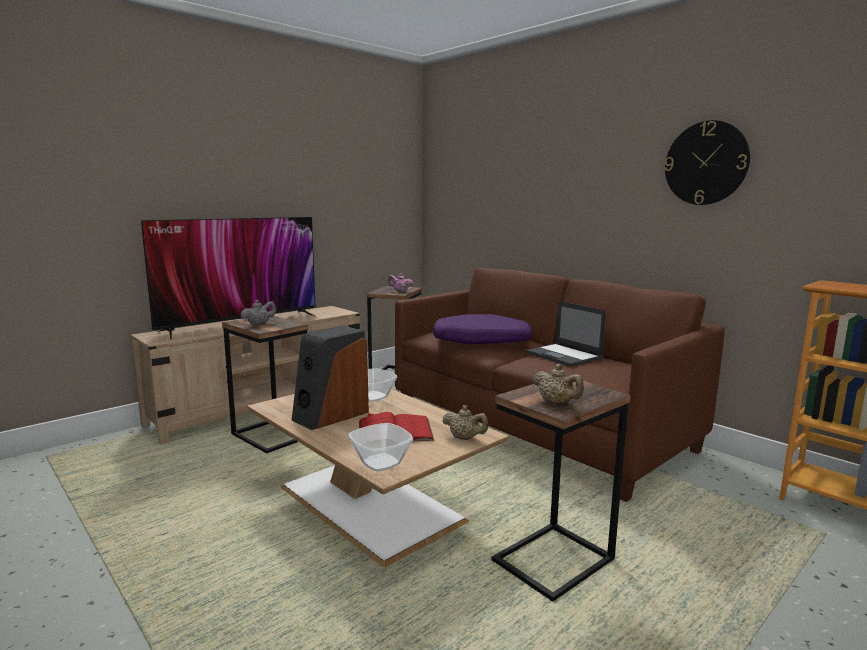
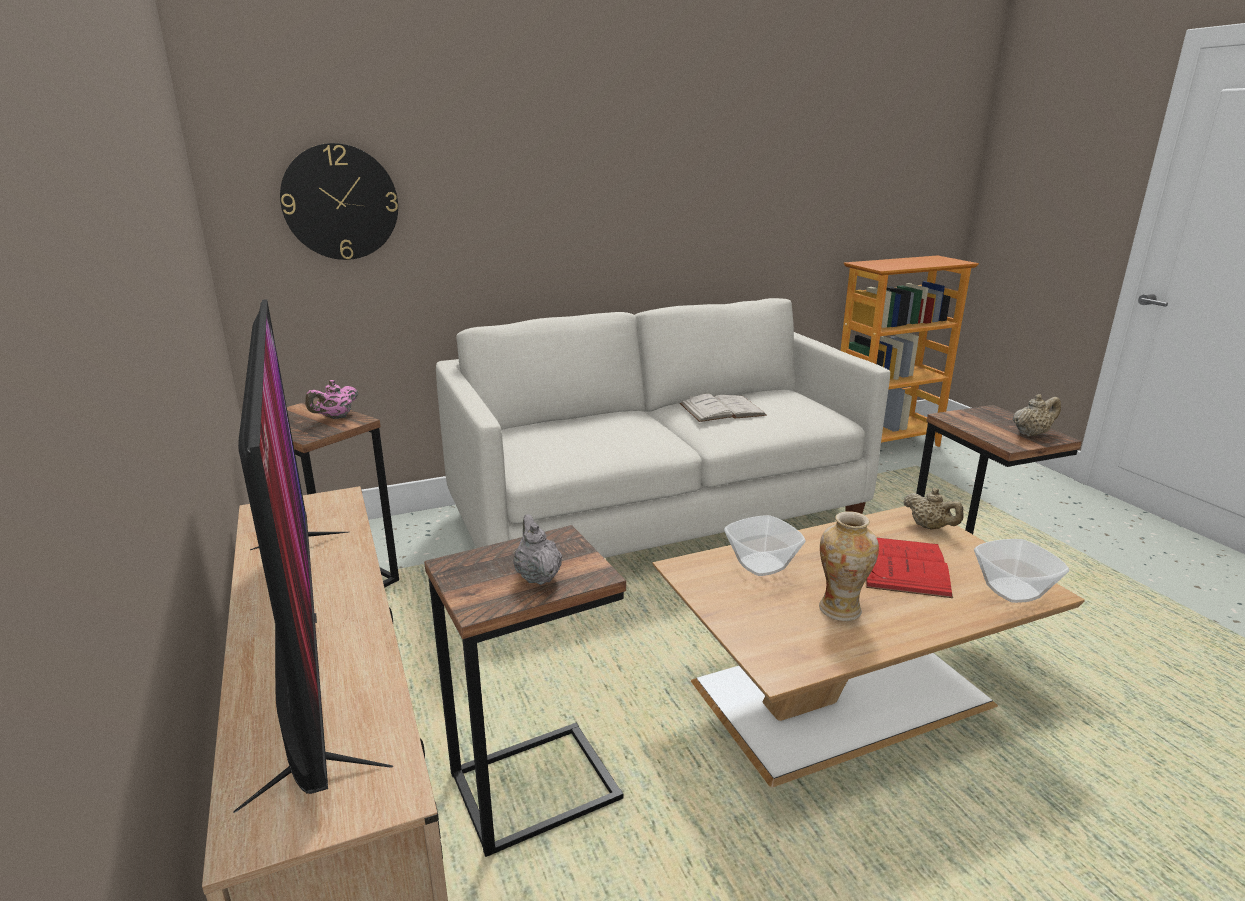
camera: 70 degrees left, 10 degrees up
(330, 415) = (840, 610): speaker -> vase
(465, 438) = (929, 527): beige teapot -> beige teapot turned 90 degrees clockwise
(481, 341) = (618, 436): purple pillow -> none
(537, 427) = (656, 517): brown sofa -> white sofa
(564, 355) = (722, 409): laptop -> white book
(706, 163) = (743, 147): wall clock -> wall clock (340, 202)

